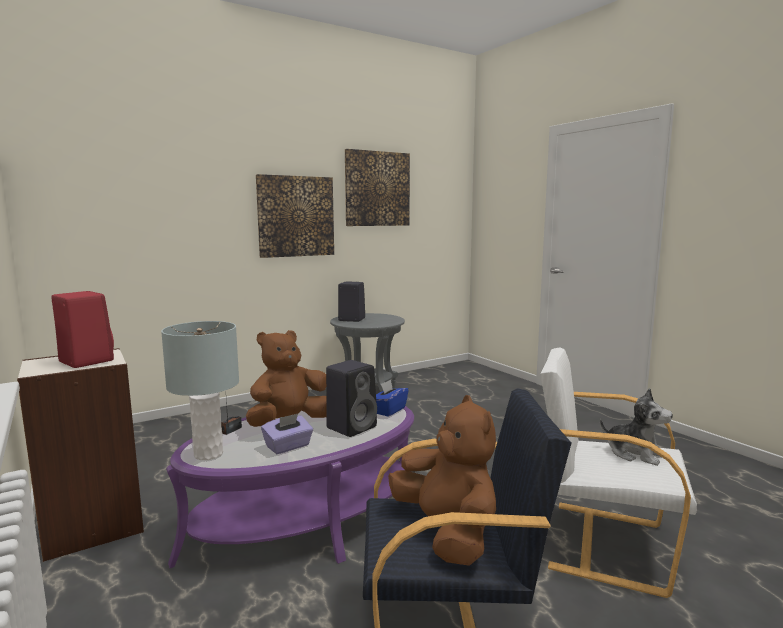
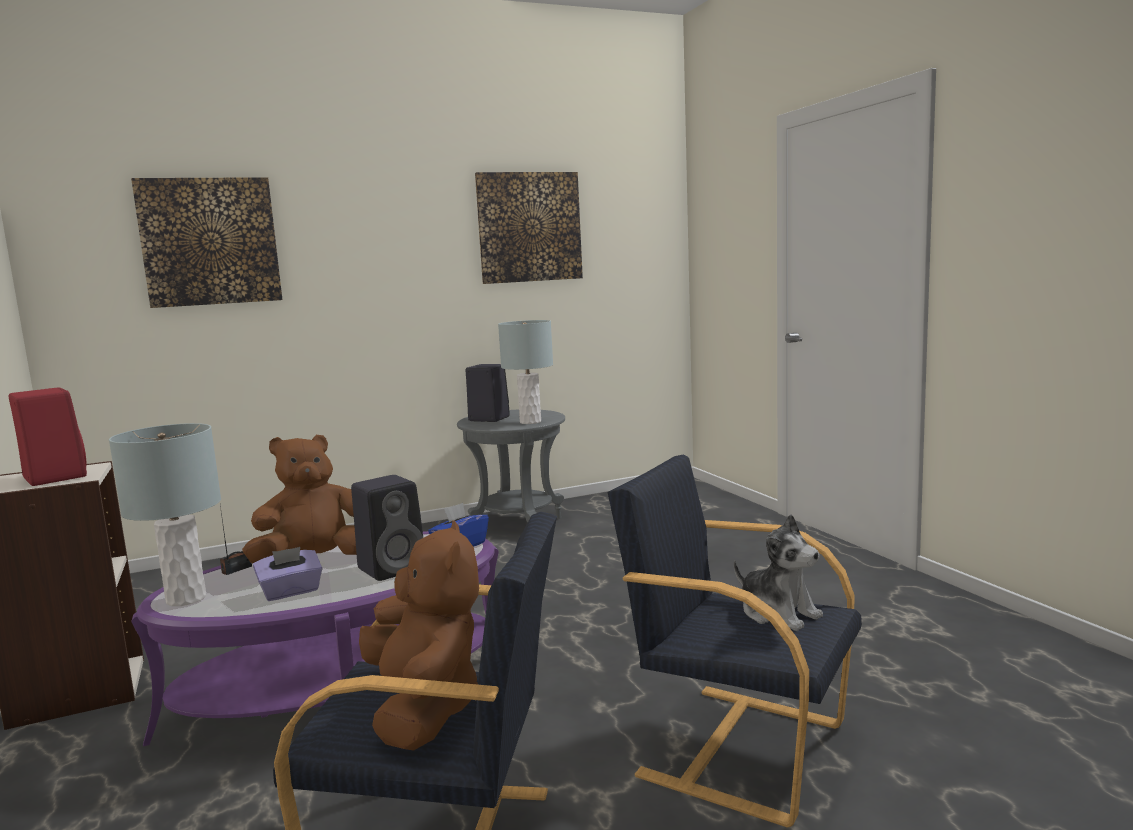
camera: 10 degrees right, 0 degrees up
(296, 216) = (405, 274): picture -> picture (210, 242)
(383, 322) = (530, 422): none -> grey table lamp
(604, 544) = (739, 747): white armchair -> black armchair

